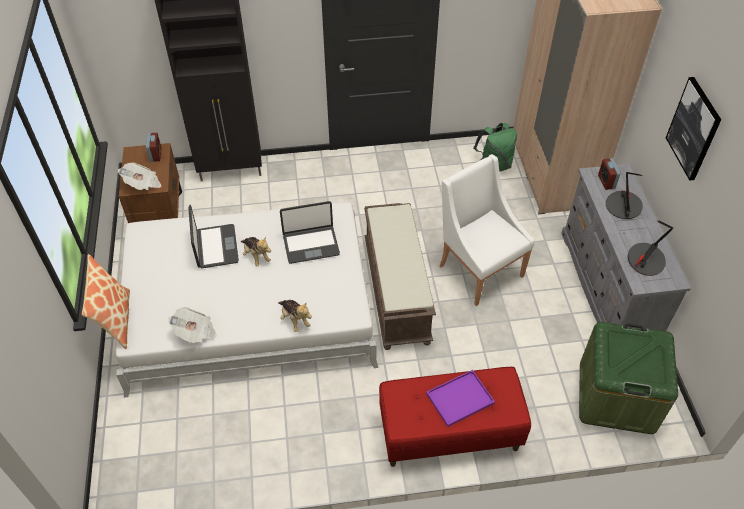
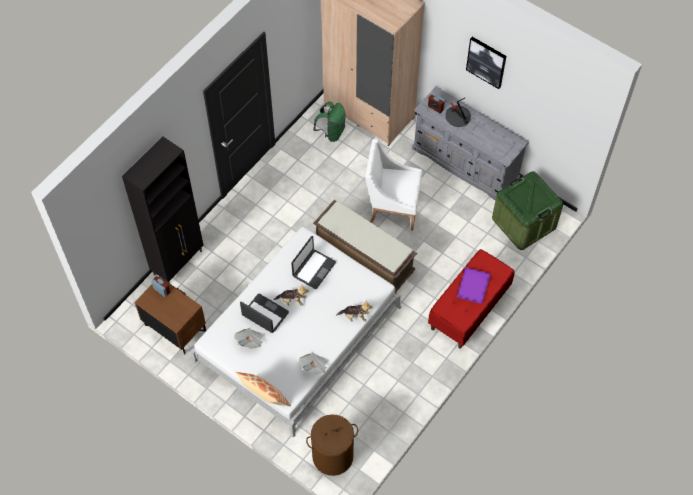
camera: 45 degrees left, 10 degrees up
(132, 452) = (333, 456): none -> brown laundry basket
(143, 184) = (180, 314): newspaper -> newspaper (250, 341)
(645, 260) = (496, 142): table lamp -> none

